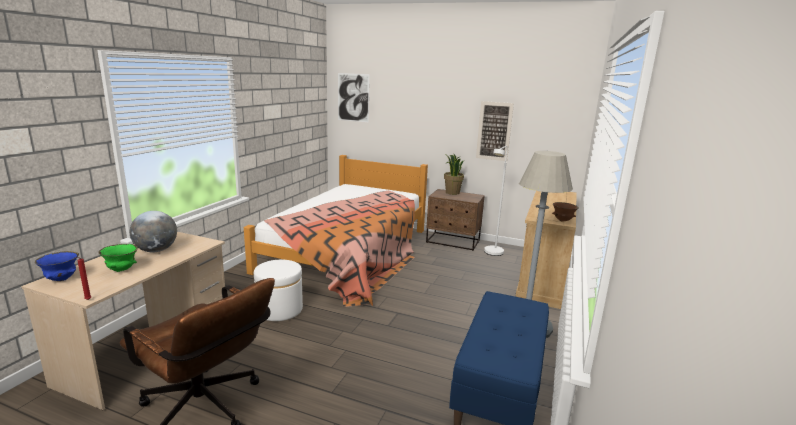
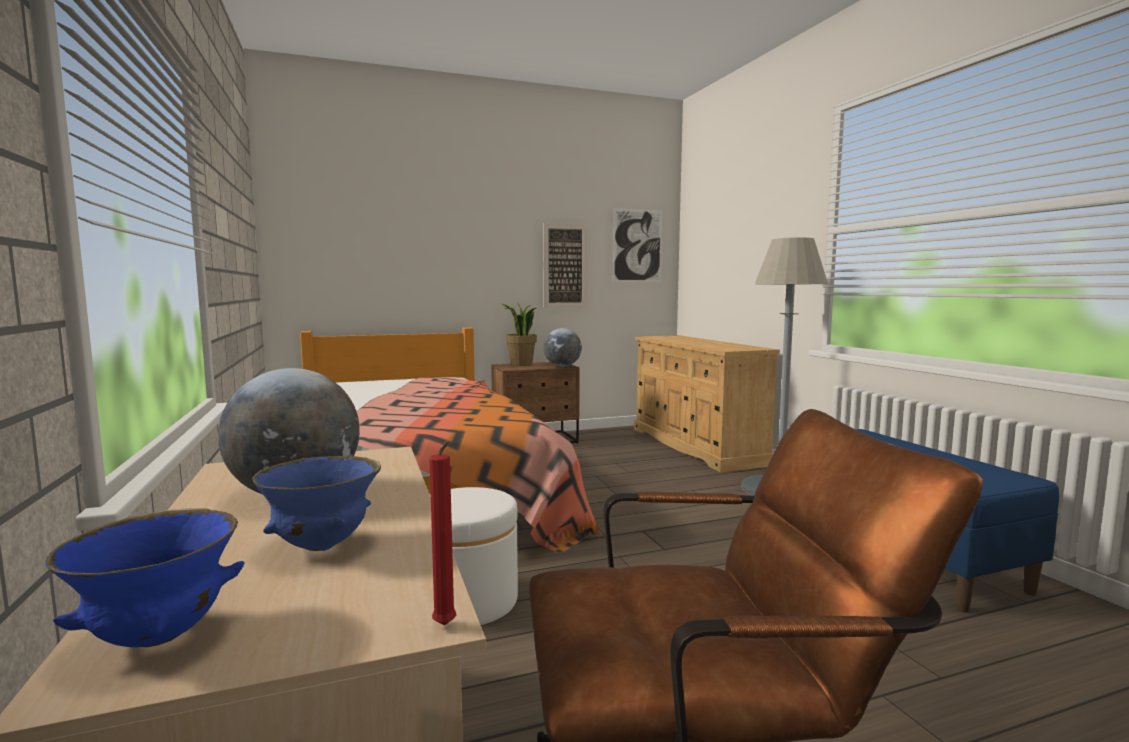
camera: 40 degrees left, 10 degrees down
(121, 270) = (322, 546): green bowl -> blue bowl
(353, 97) = (317, 223): picture -> picture (637, 245)
(470, 200) = (562, 366): none -> globe
(492, 254) = (604, 440): white floor lamp -> none
(562, 221) = (753, 348): brown bowl -> none

